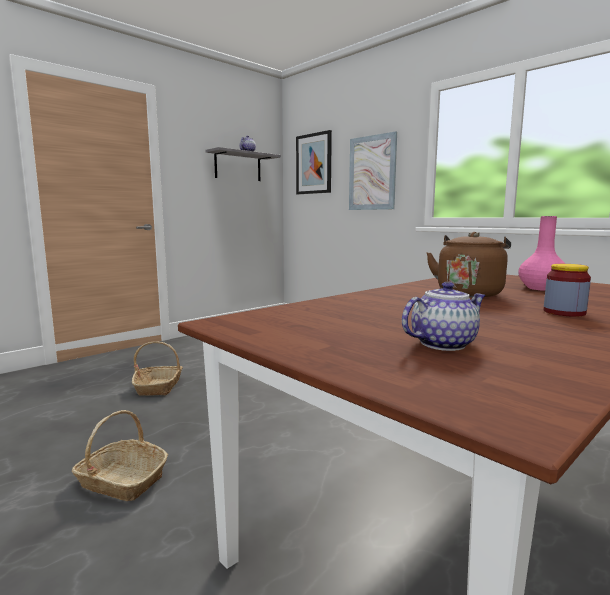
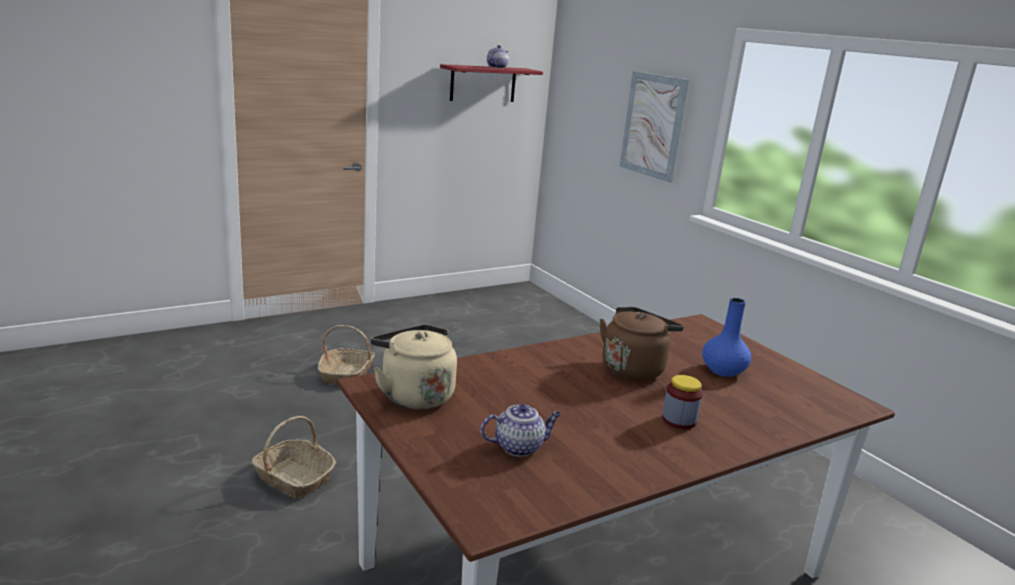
camera: 10 degrees right, 10 degrees up
(238, 166) = (483, 83): grey shelf -> red shelf
(277, 323) = (414, 395): none -> beige kettle
(314, 164) = (587, 89): picture -> none
(542, 288) = (723, 371): pink vase -> blue vase

